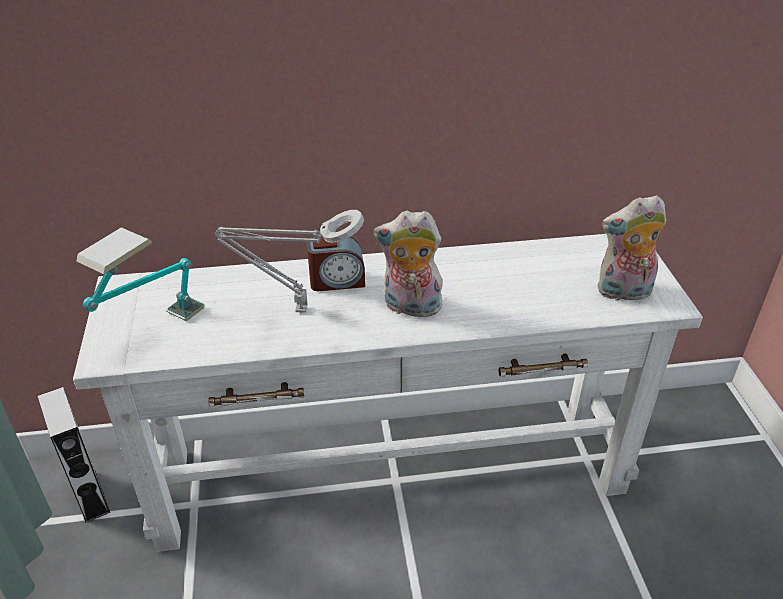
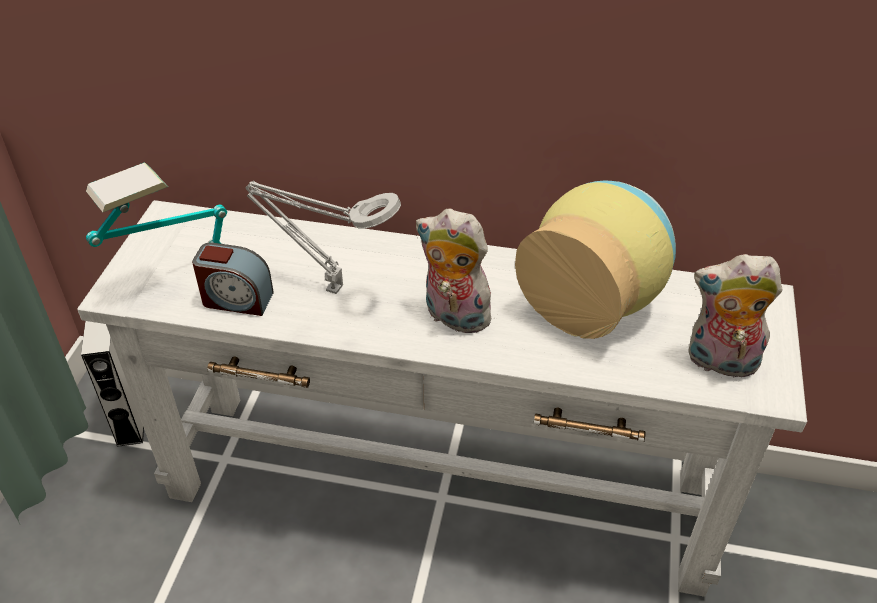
camera: 20 degrees right, 5 degrees up
(337, 281) = (389, 264): alarm clock -> alarm clock (236, 299)
(511, 271) = (595, 301): none -> vase

